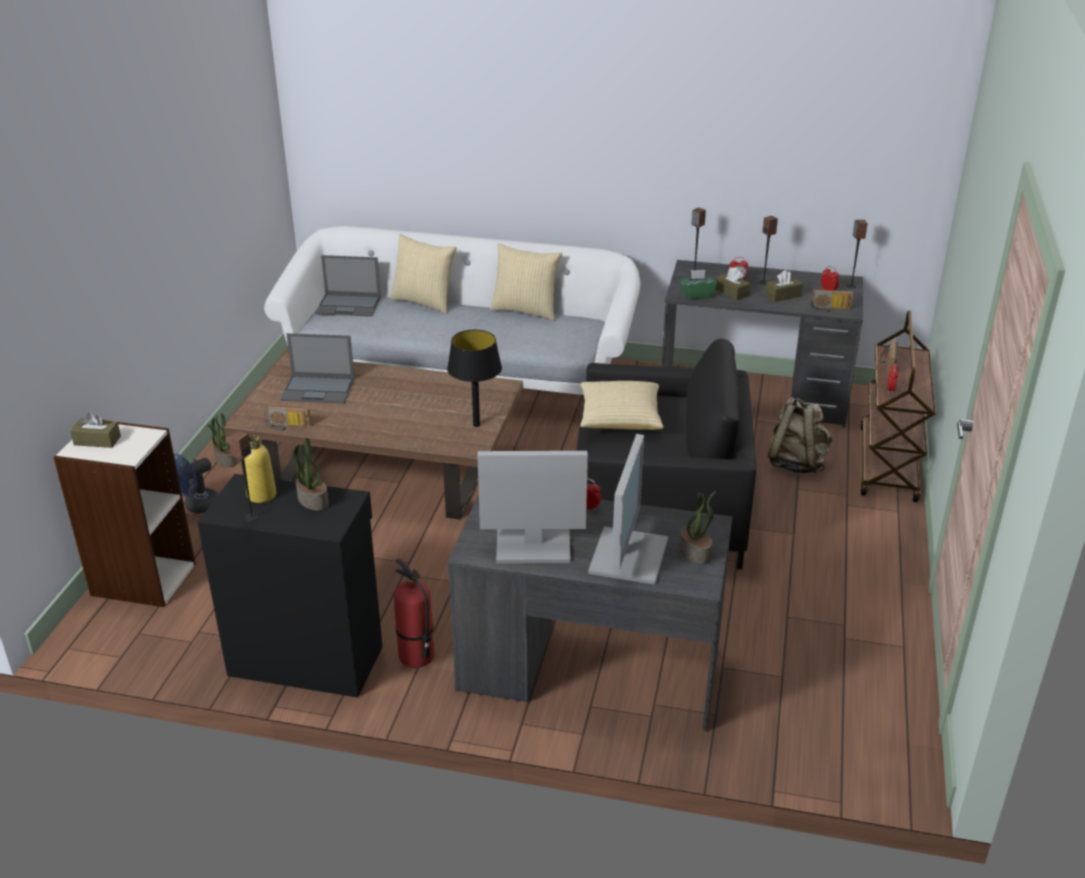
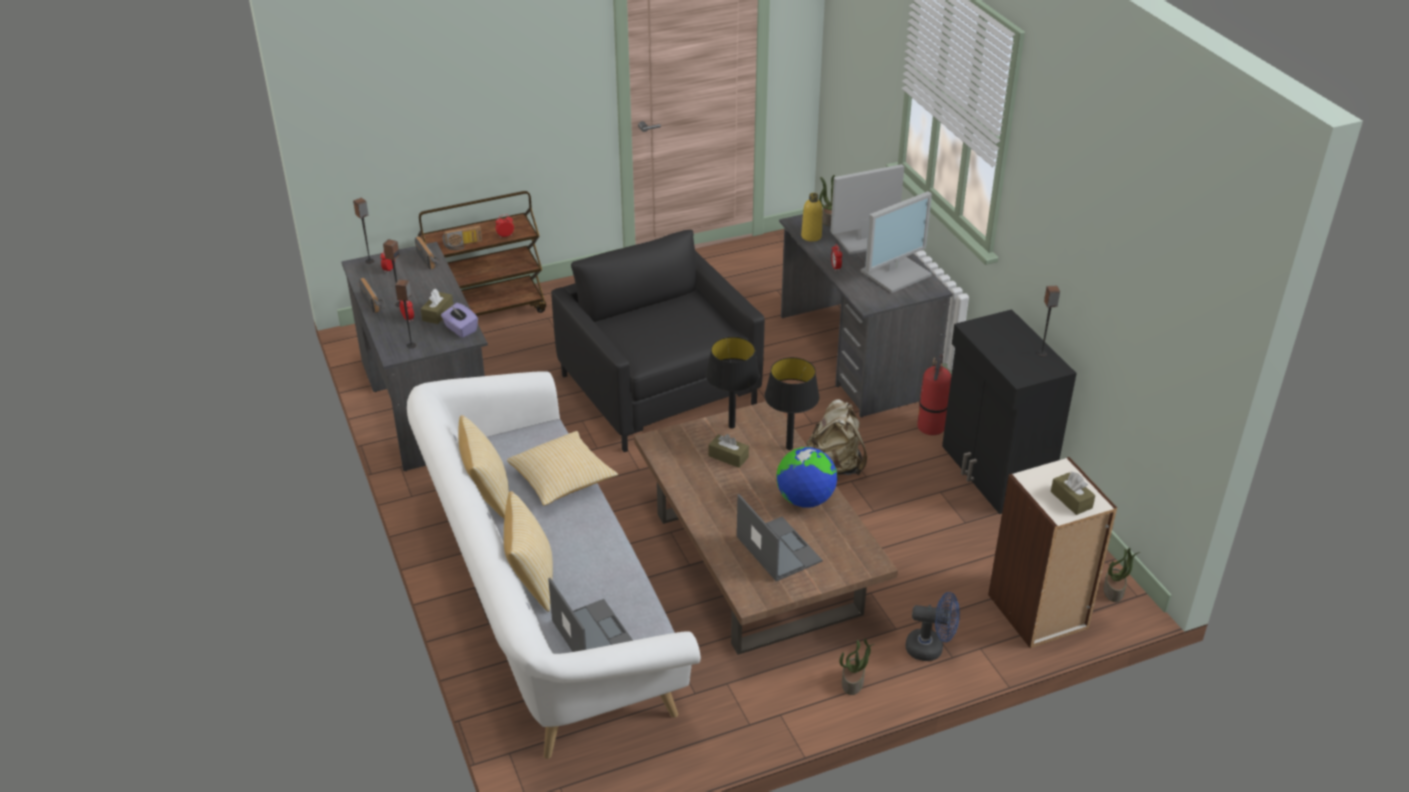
camera: 125 degrees left, 5 degrees up
(261, 495) = (1018, 363): yellow bottle -> yellow bottle (811, 236)
(287, 426) = (853, 530): radio -> radio (374, 302)
(312, 501) = (994, 339): potted plant -> potted plant (1114, 591)
(347, 421) = (805, 500): none -> globe
(413, 440) = (789, 447): none -> black table lamp
(531, 543) = (896, 272): monitor -> monitor turned 90 degrees counterclockwise
(620, 419) = (668, 338): pillow -> pillow (562, 480)
(696, 295) = (460, 329): green tissue box -> purple tissue box
(783, 295) = (421, 287): brown tissue box -> brown tissue box (728, 457)
(796, 463) = (523, 351): beige backpack -> beige backpack (835, 466)

